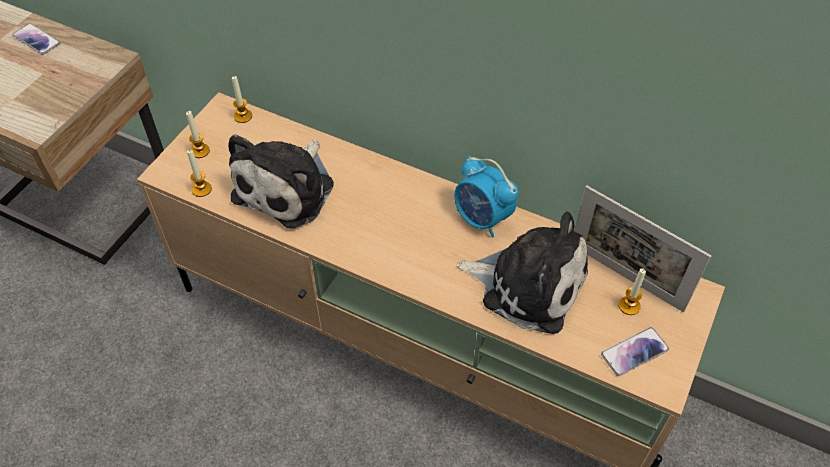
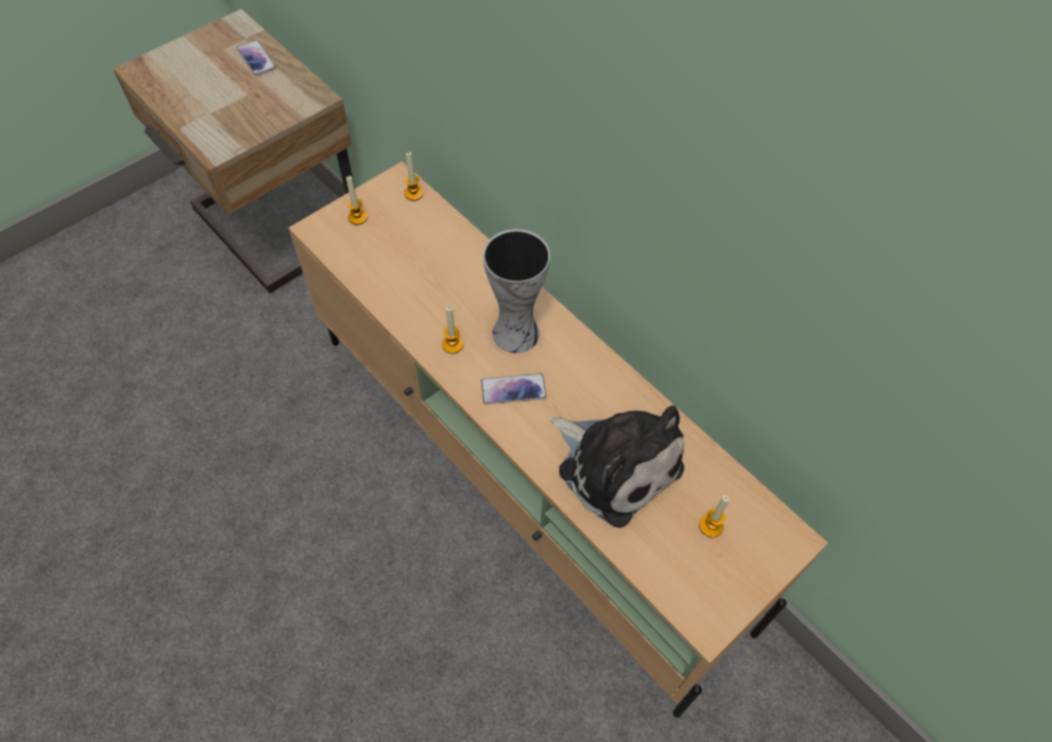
camera: 20 degrees right, 5 degrees up
(201, 189) = (342, 257): candle -> candle (452, 345)
(288, 188) = (423, 282): plush toy -> none
(390, 203) = (515, 331): none -> vase
(482, 219) = (601, 378): alarm clock -> none
(625, 277) = (722, 493): picture frame -> none
(634, 352) = (692, 577): phone -> phone (513, 389)

